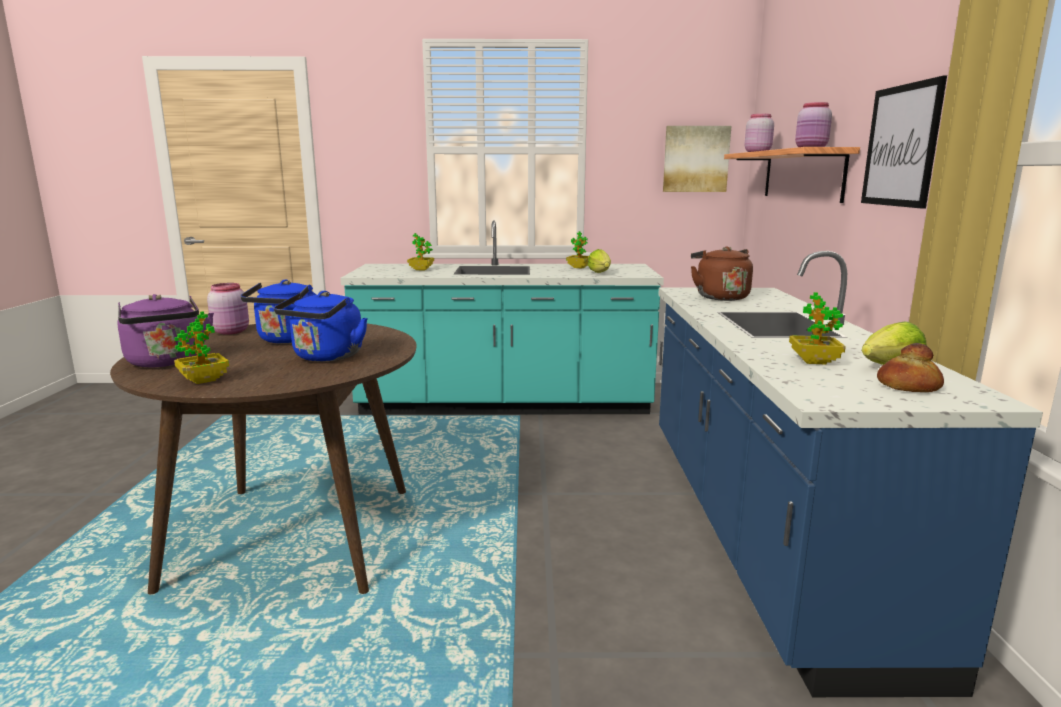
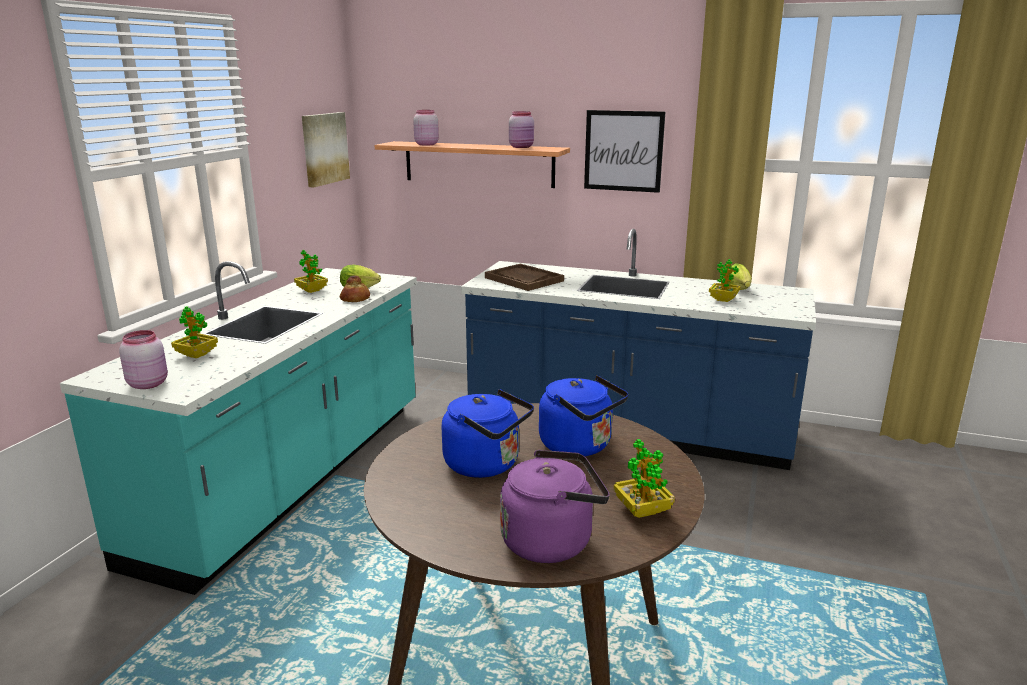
camera: 70 degrees left, 5 degrees up
(232, 331) = (405, 503): pink jar -> pink jar (148, 383)
(719, 297) = (523, 279): brown kettle -> brown tray
(908, 386) = (774, 296): bread -> bread (355, 299)

